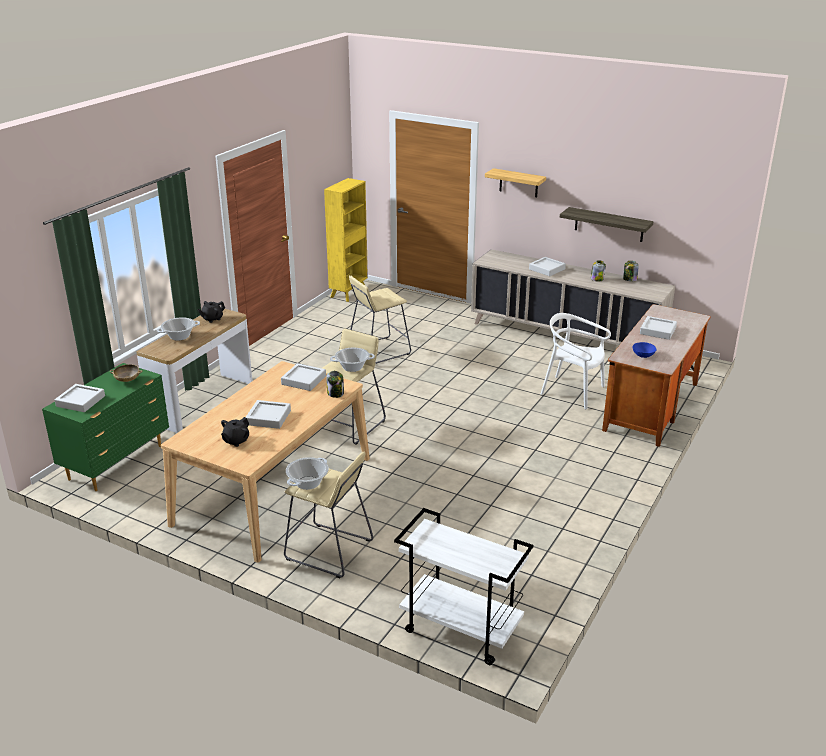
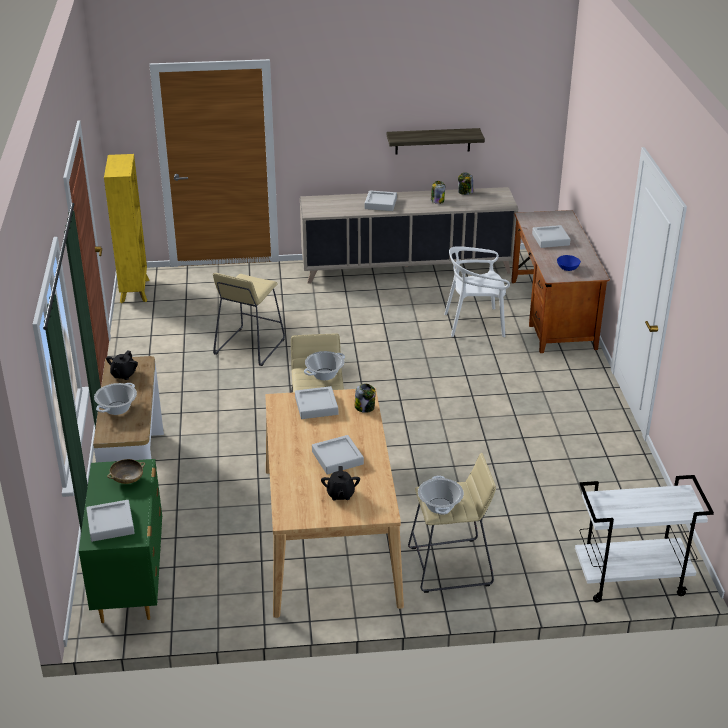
camera: 35 degrees left, 5 degrees up
(518, 183) = (325, 117): shelf -> none

